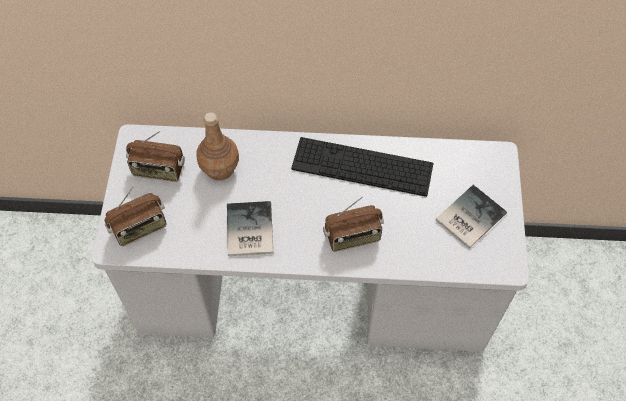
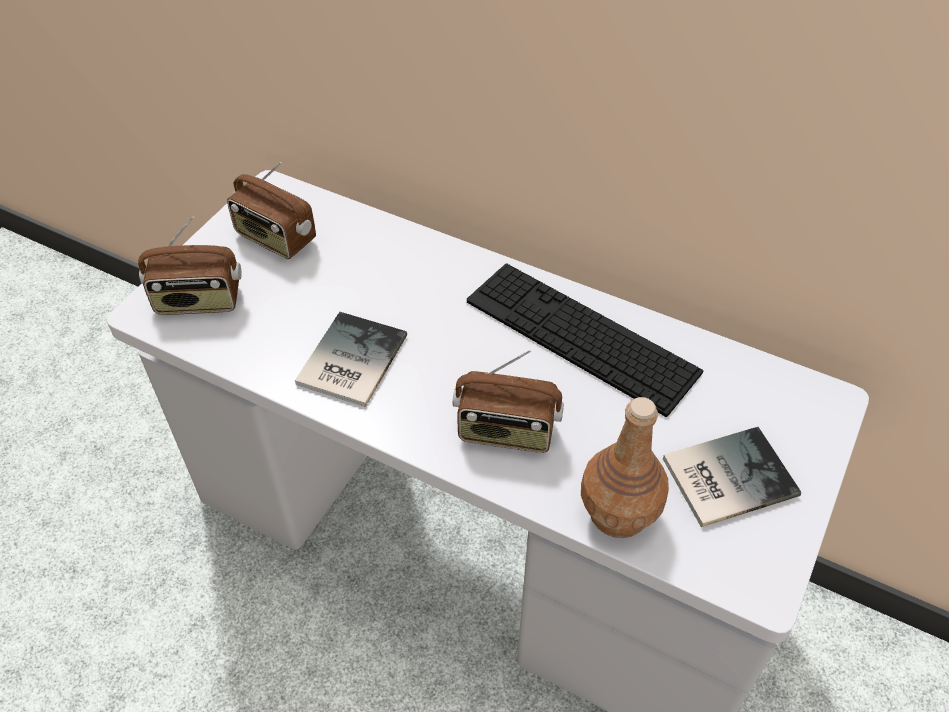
camera: 25 degrees right, 10 degrees down
(220, 168) = (363, 264): brown bottle -> brown bottle (619, 512)

